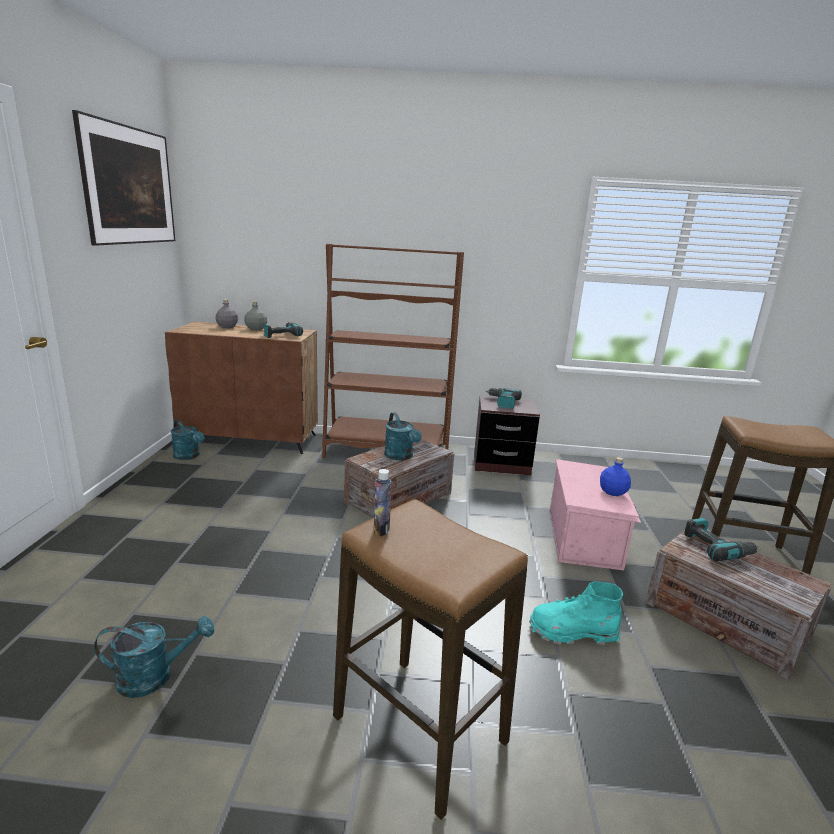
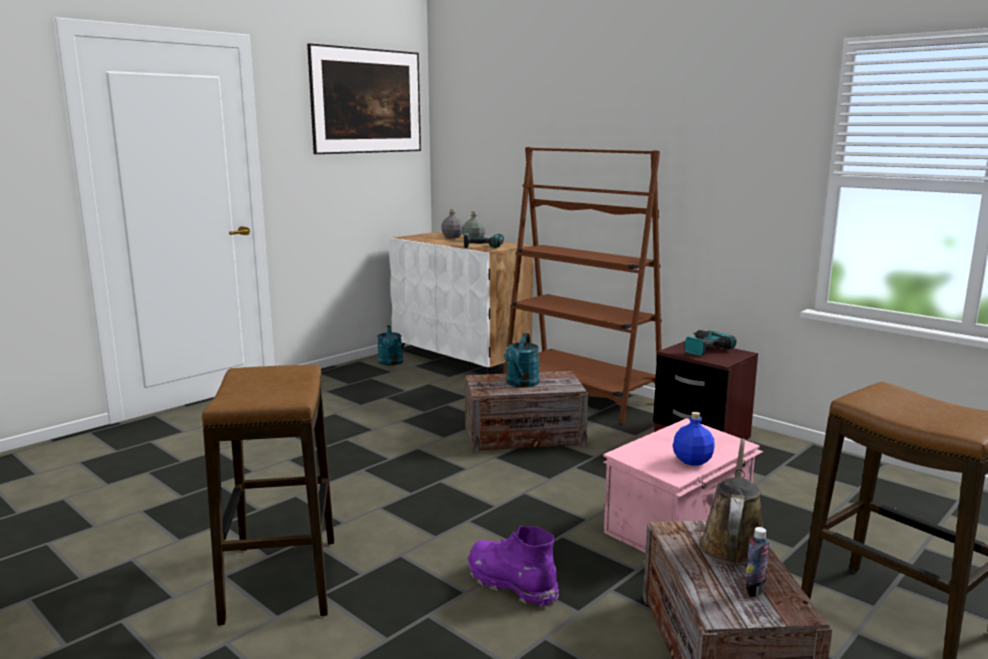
camera: 40 degrees right, 5 degrees down
(155, 676) = (182, 486): turquoise watering can -> none
(251, 439) = (461, 360): brown cabinet -> white cabinet
(381, 530) = (250, 371): bottle -> bottle (754, 591)
(572, 632) = (511, 584): turquoise boot -> purple boot
(716, 547) = (732, 544): power drill -> brown watering can

